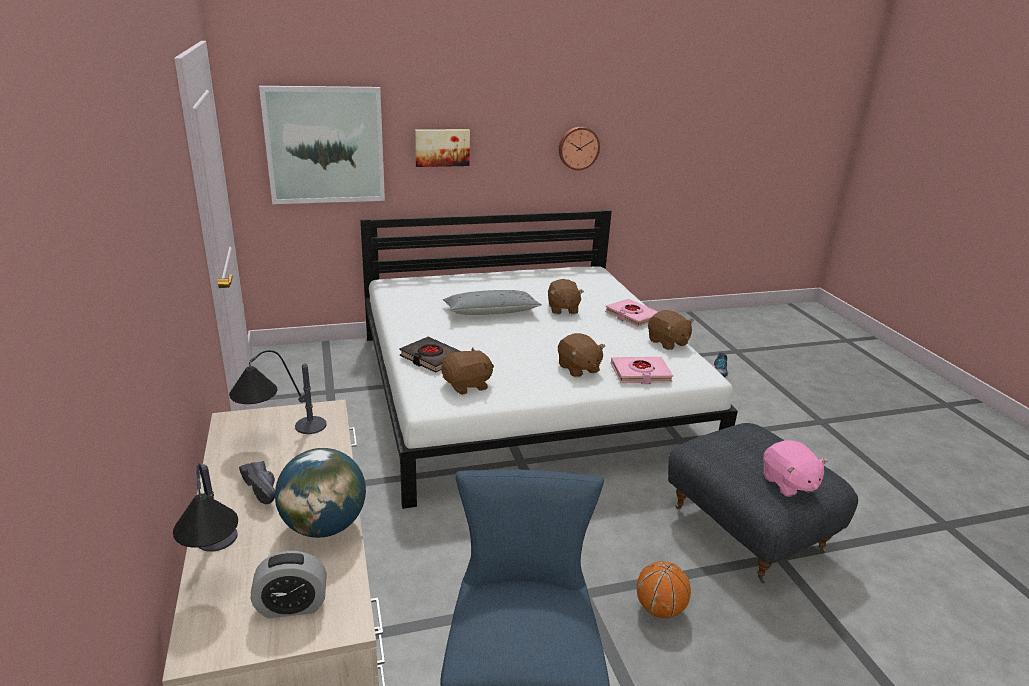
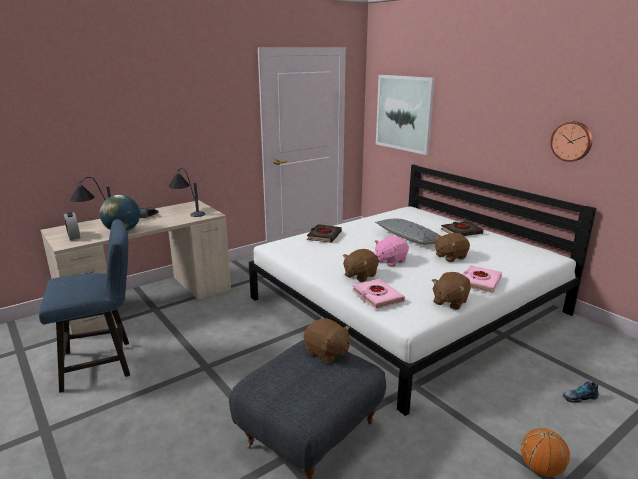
camera: 70 degrees right, 5 degrees down
(442, 147) = (465, 124): picture -> none
(467, 385) = (302, 250): brown plush toy -> brown plush toy (326, 353)
(497, 283) = (461, 232): none -> black book
(659, 608) = (203, 398): basketball -> basketball (541, 469)
(788, 484) = (280, 385): pink plush toy -> pink plush toy (390, 261)

